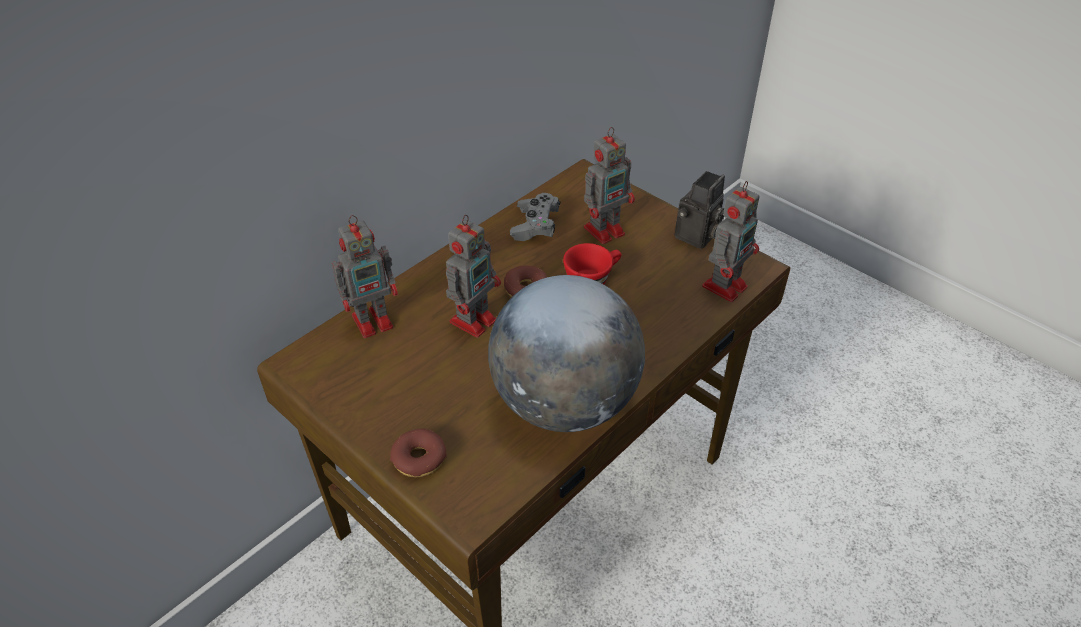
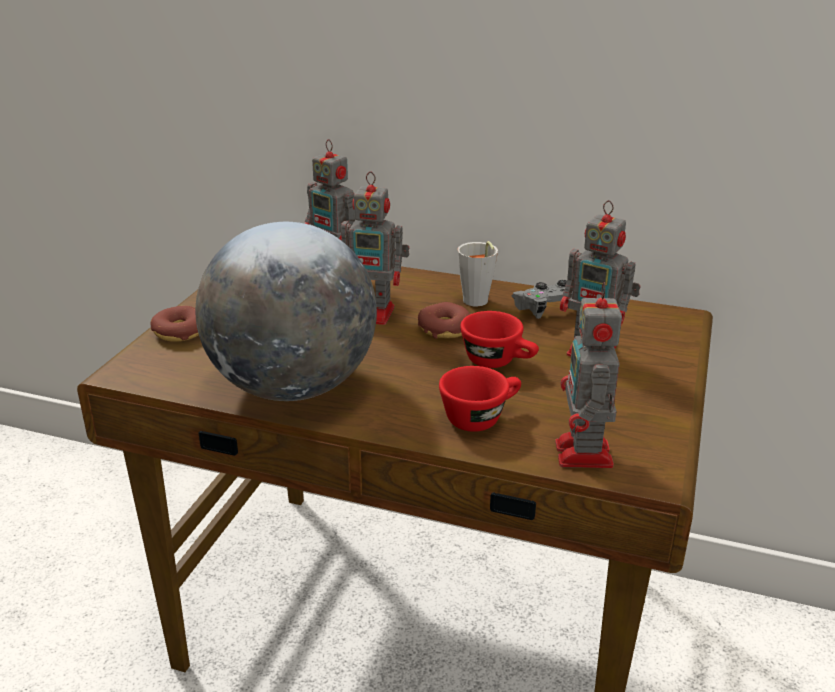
camera: 65 degrees right, 15 degrees down
(497, 258) = (476, 303): none -> grey cup
(660, 314) = (480, 417): none -> red cup
(697, 237) = (656, 416): camera -> none
(725, 285) = (584, 456): toy robot -> toy robot turned 75 degrees clockwise

